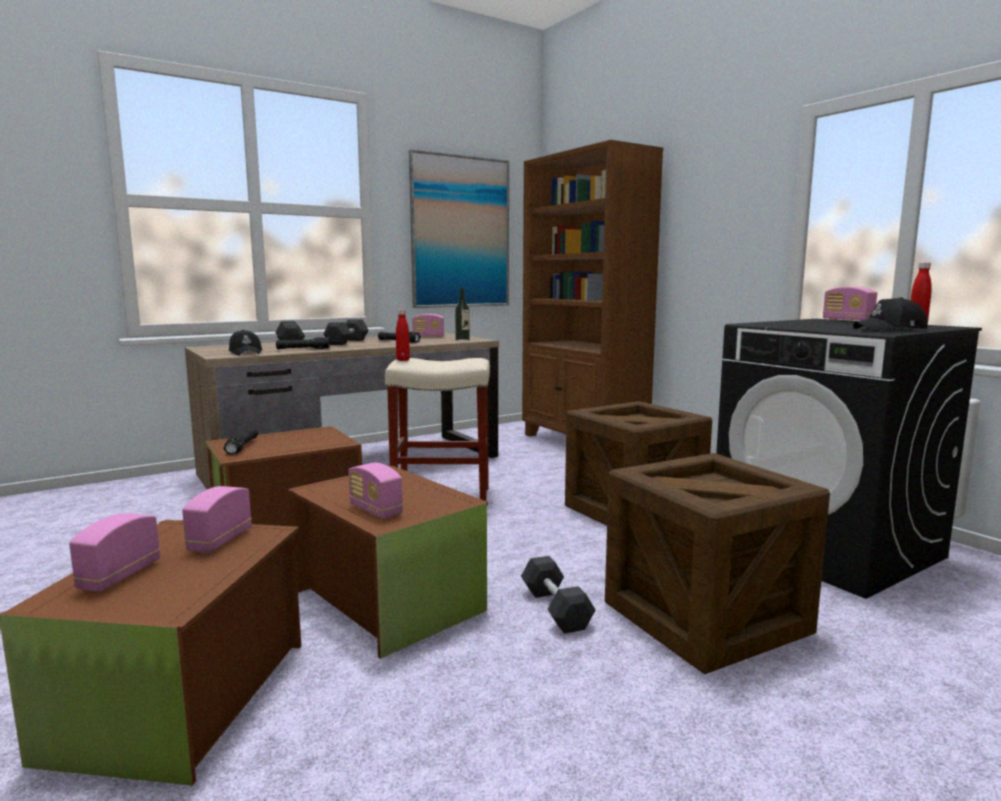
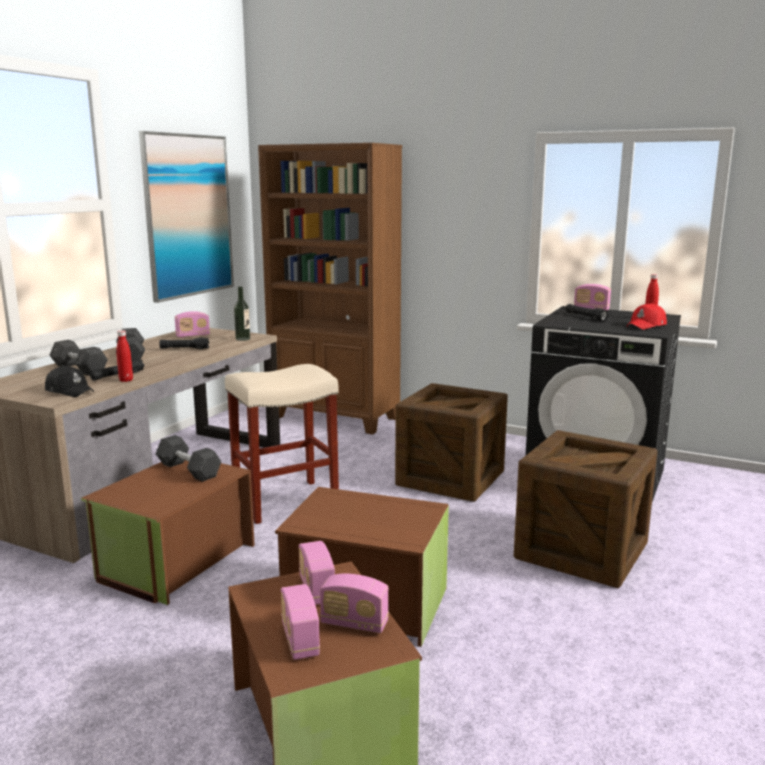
camera: 30 degrees left, 5 degrees up
(242, 447) = (139, 496): black flashlight -> black flashlight (585, 317)
(375, 510) = (384, 532): radio -> radio (354, 623)
(403, 360) = (252, 378): red bottle -> red bottle (126, 380)
(555, 609) = (489, 572): grey dumbbell -> grey dumbbell (189, 470)
(891, 329) = (646, 325): black cap -> red cap

